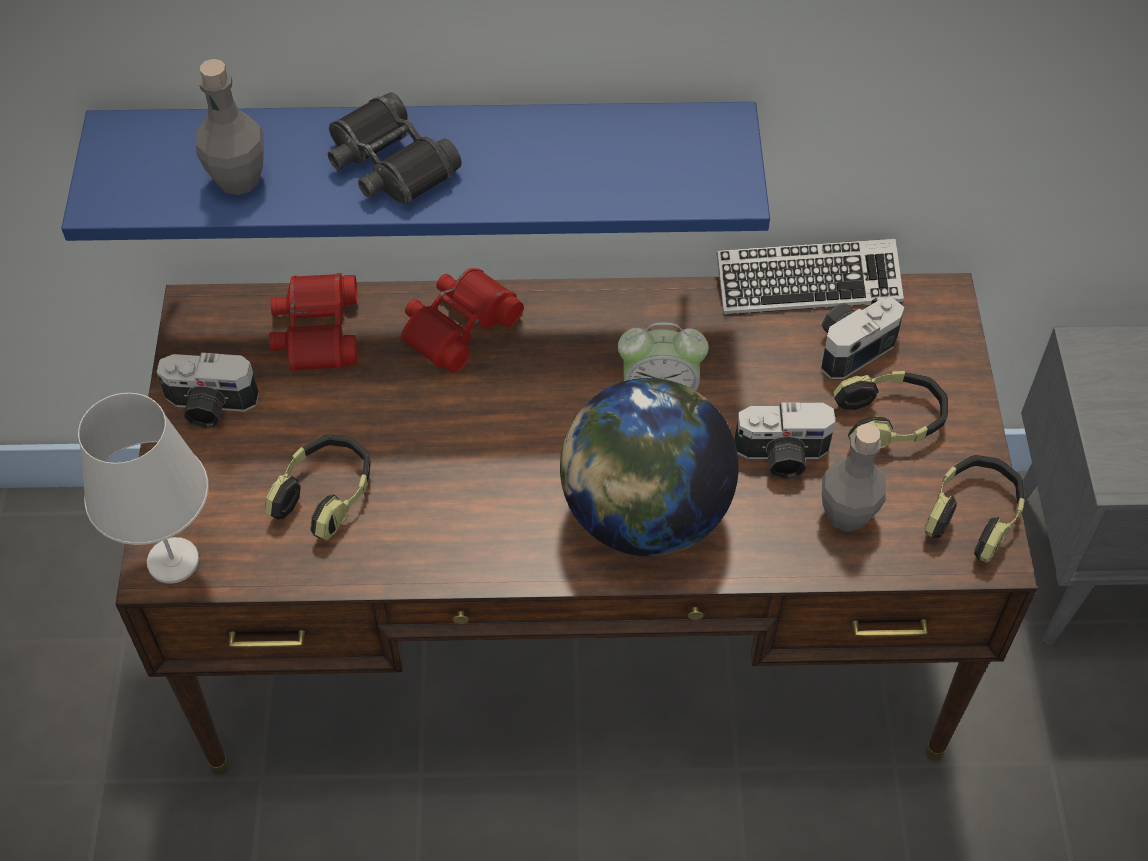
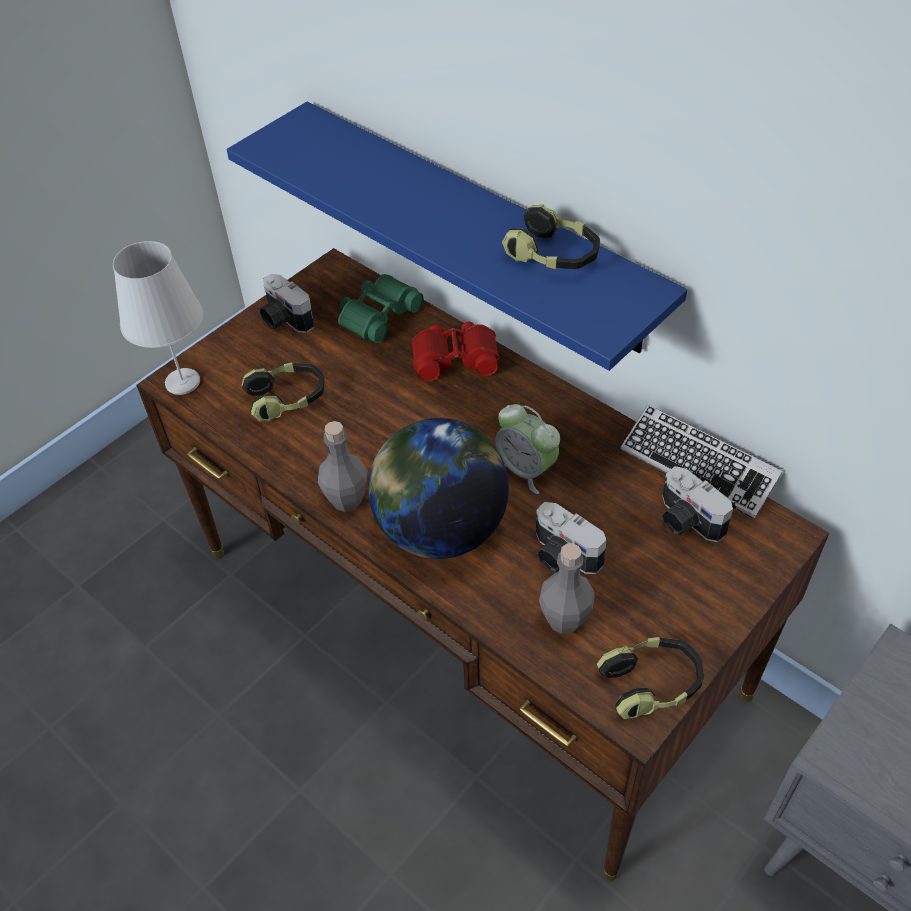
camera: 45 degrees right, 5 degrees down
(238, 179) = (334, 171): grey bottle -> grey bottle (346, 499)
(316, 332) = (378, 315): red binoculars -> green binoculars
(389, 164) = (420, 205): black binoculars -> none
(850, 345) = (686, 521): camera -> camera turned 135 degrees counterclockwise
(890, 420) = (660, 584): headphones -> headphones (553, 256)

